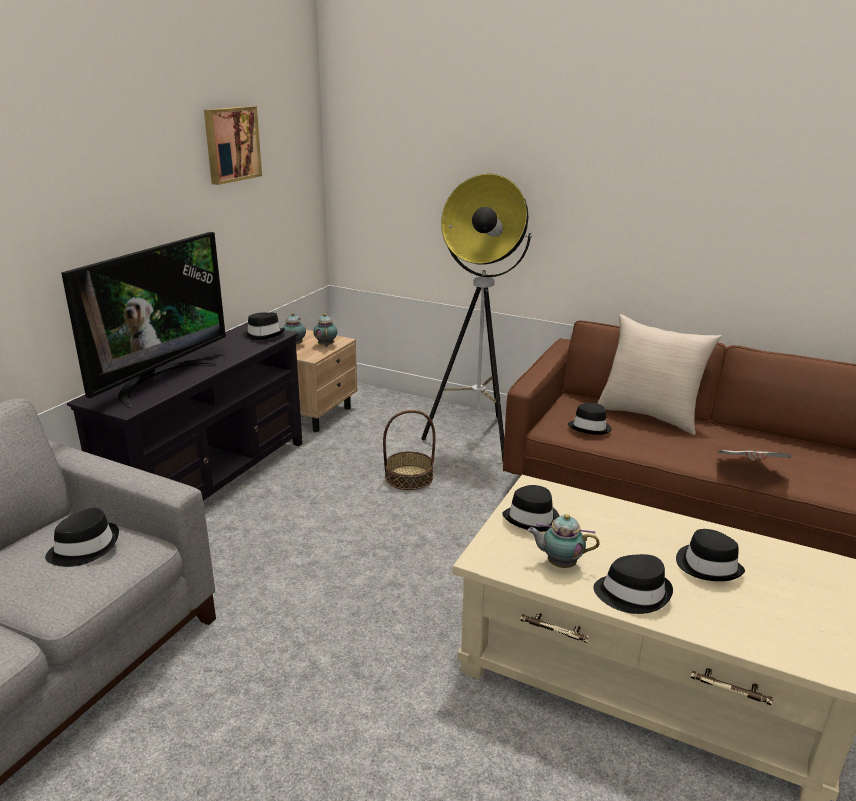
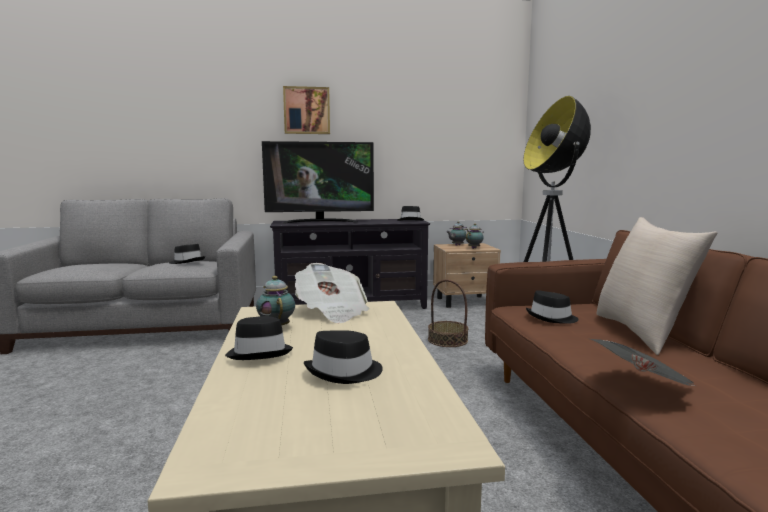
camera: 55 degrees right, 15 degrees down
(231, 144) = (428, 102): picture -> picture (306, 110)
(533, 518) = (332, 312): black hat -> newspaper

